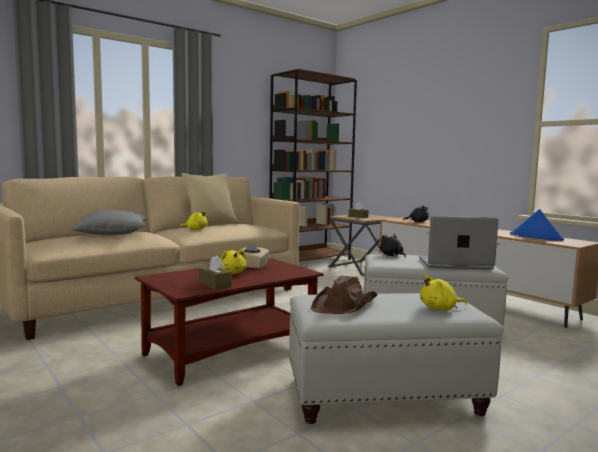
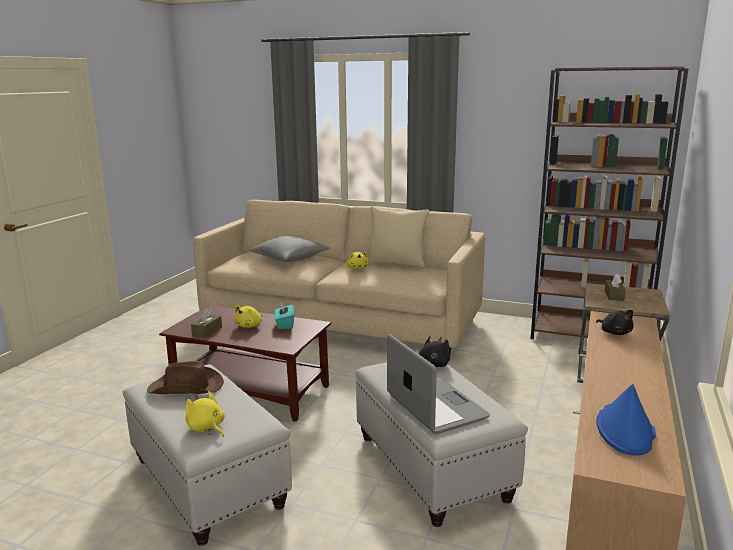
camera: 60 degrees right, 10 degrees up
(252, 266) = (285, 325): beige tissue box -> turquoise tissue box

